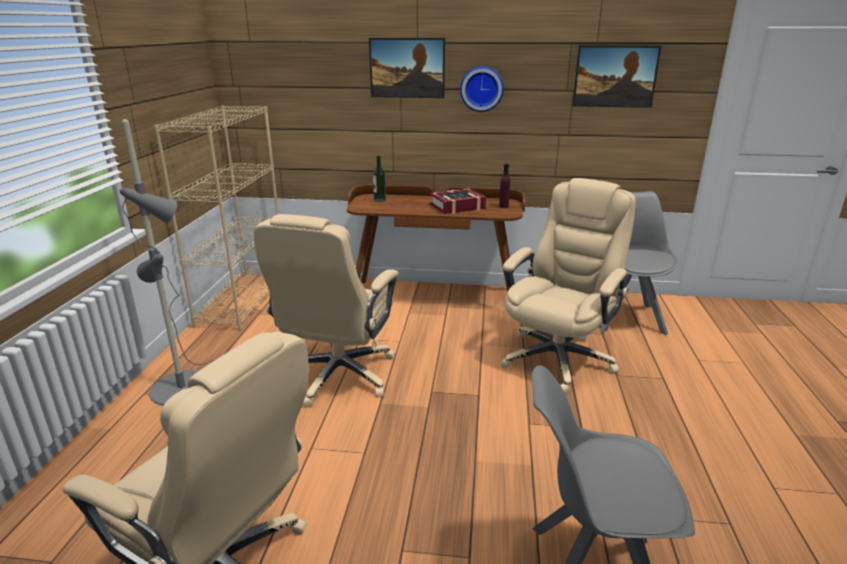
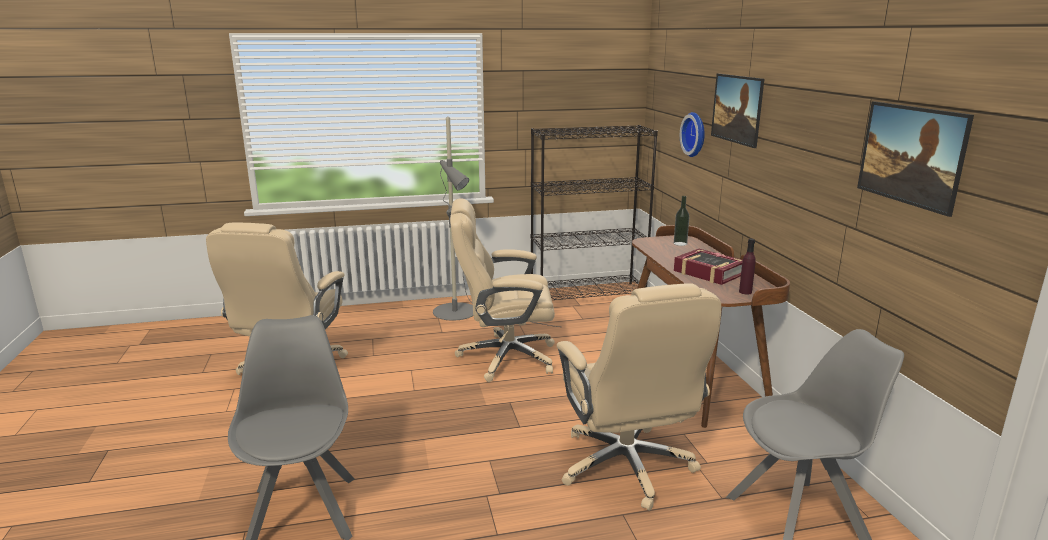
camera: 70 degrees right, 5 degrees down
(243, 300) = (588, 294): beige bookcase -> black bookcase
(481, 88) = (784, 144): wall clock -> wall clock (695, 134)
(558, 358) = (627, 467): beige office chair -> beige office chair turned 60 degrees clockwise

